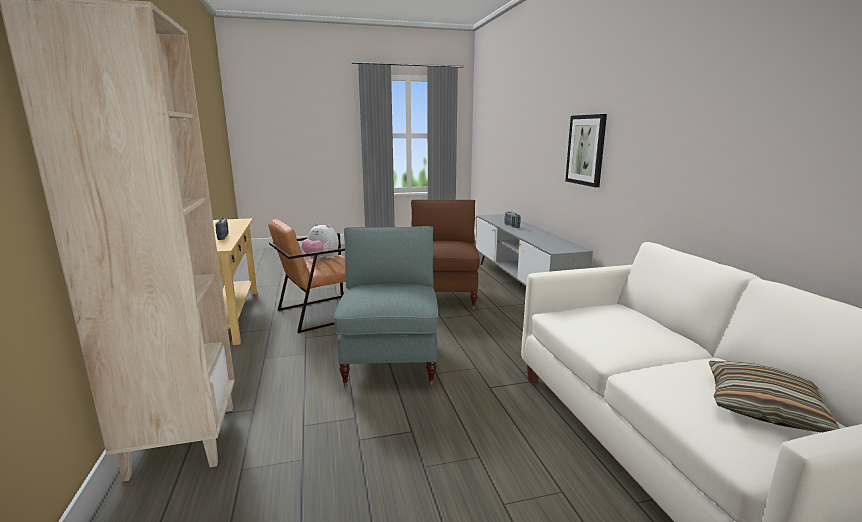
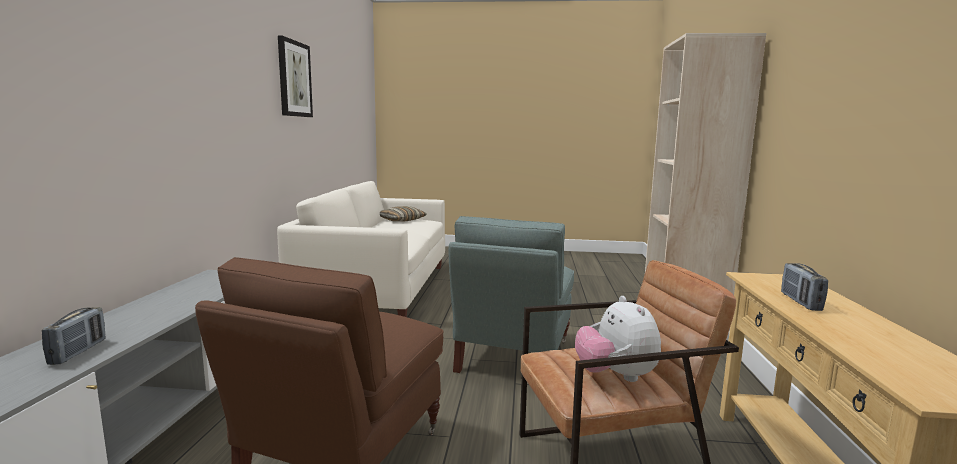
camera: 160 degrees left, 5 degrees down
(321, 258) = (615, 376): plush toy -> plush toy turned 150 degrees counterclockwise
(586, 150) = (155, 126): picture -> picture (294, 79)

